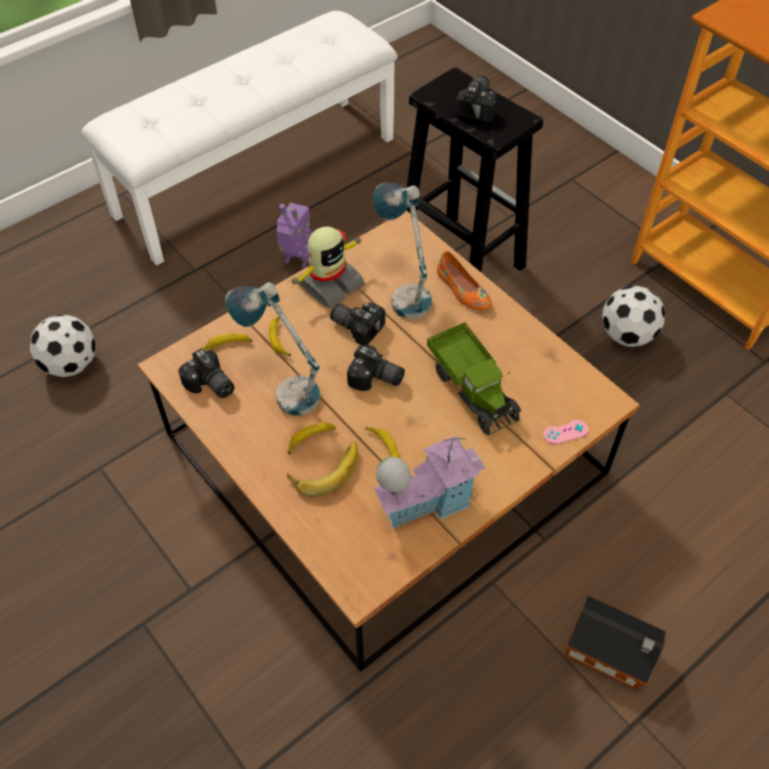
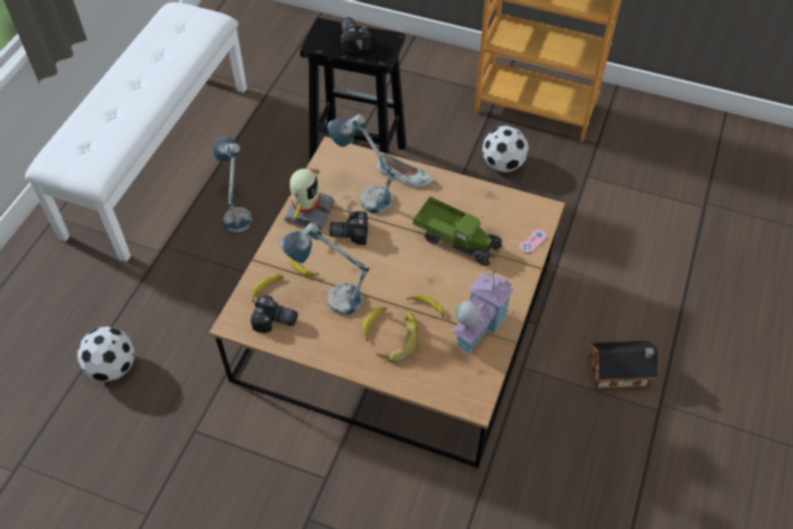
camera: 30 degrees left, 0 degrees up
(296, 262) = (237, 211): toy robot -> table lamp
(375, 379) = (388, 263): camera -> none
(463, 290) = (404, 177): orange shoe -> white shoe

